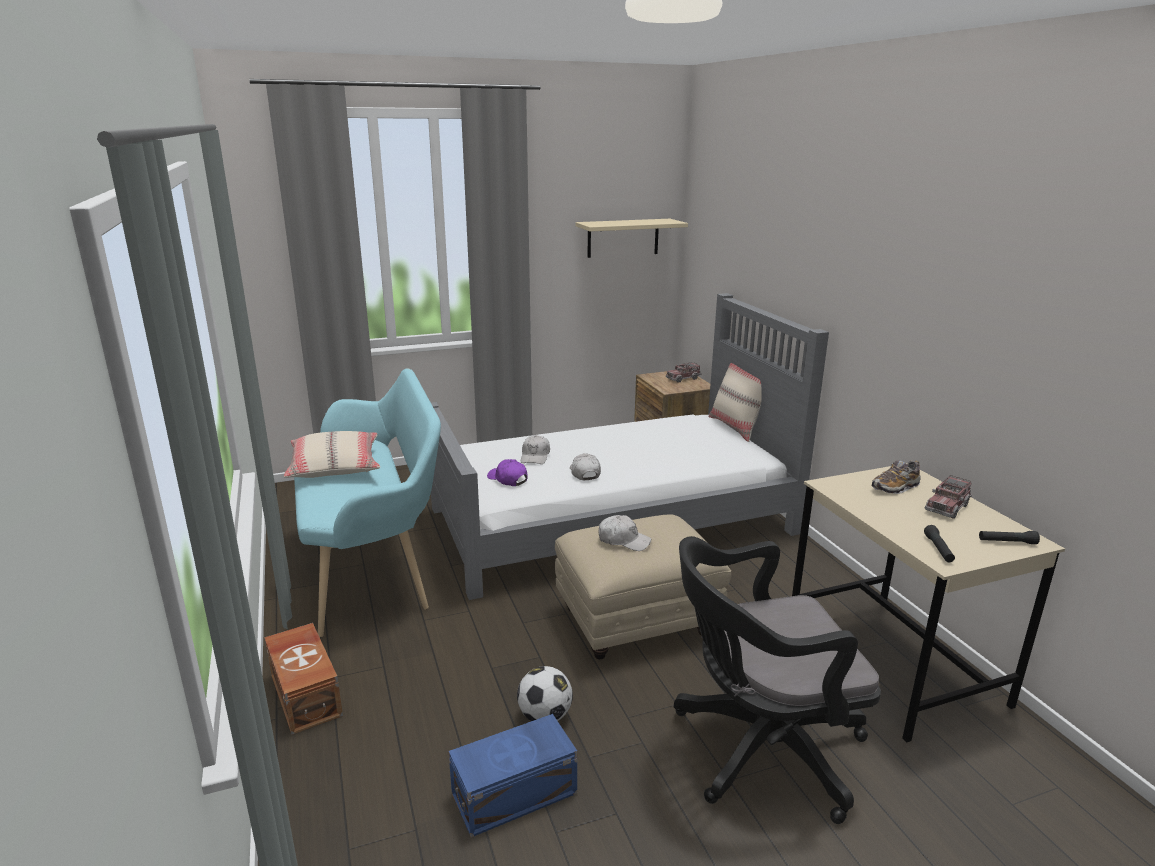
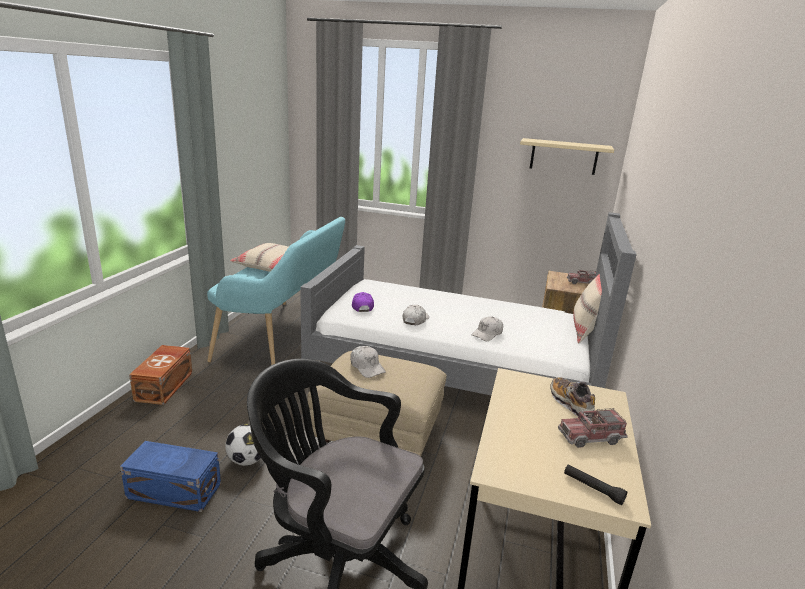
camera: 35 degrees right, 0 degrees up
(535, 456) = (401, 300): white cap -> white cap (487, 334)
(895, 487) = (570, 403): shoe -> shoe turned 60 degrees clockwise
(938, 549) = (509, 460): black flashlight -> none

